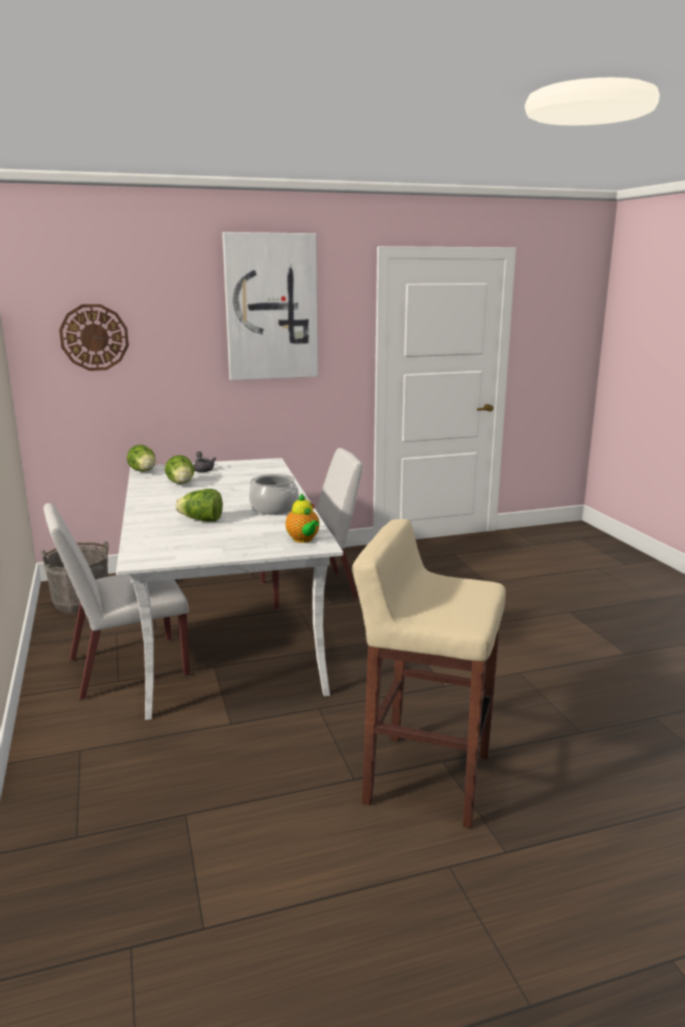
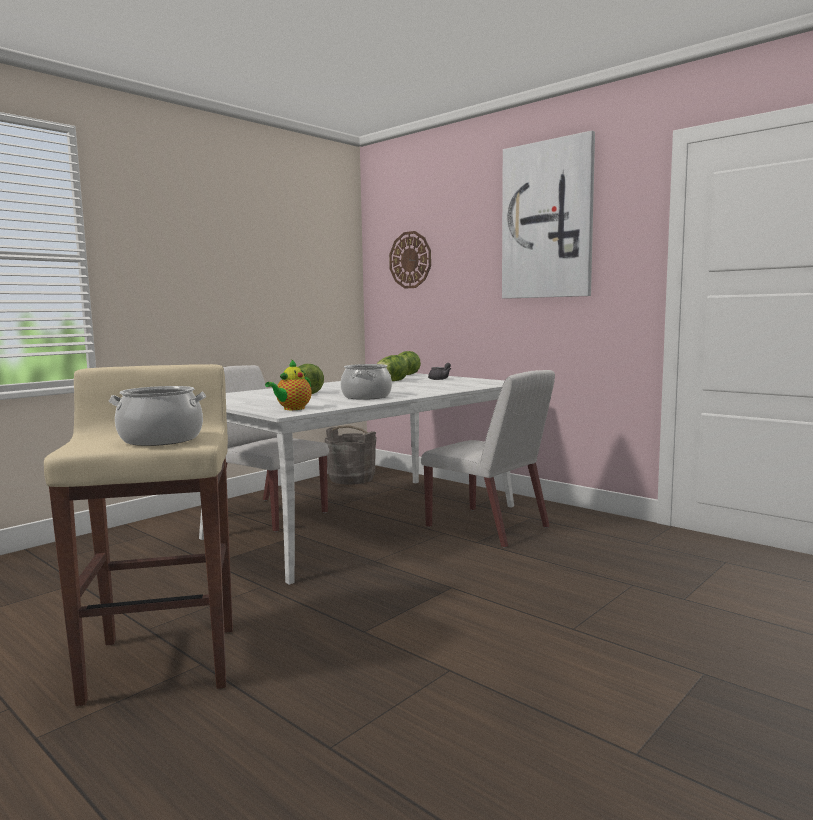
camera: 60 degrees right, 10 degrees down
(465, 594) = (161, 439): none -> cooking pot

